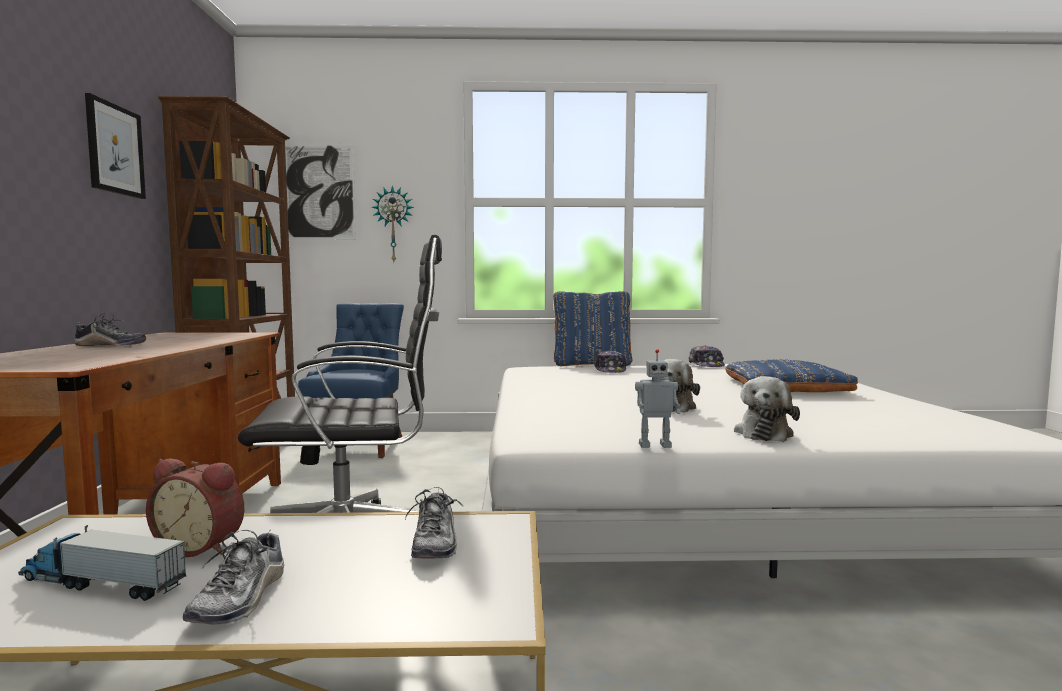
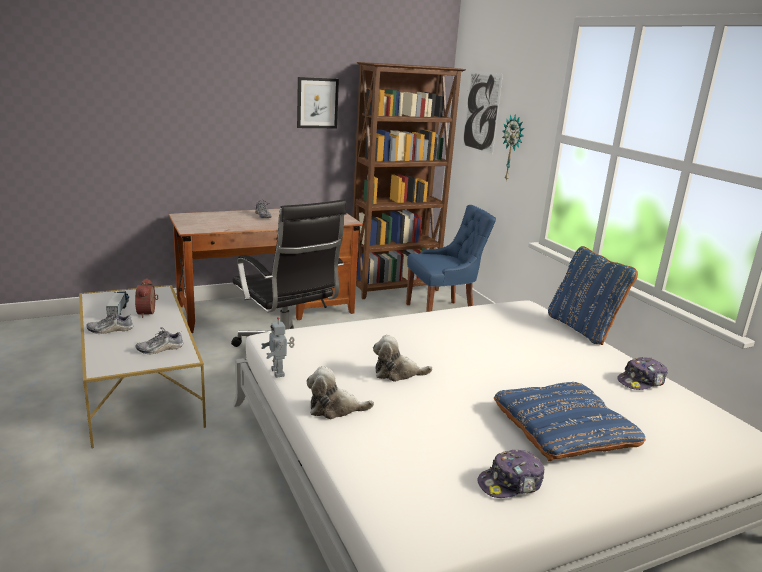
camera: 65 degrees right, 15 degrees up
(610, 370) = (554, 339): cap -> cap (510, 483)

